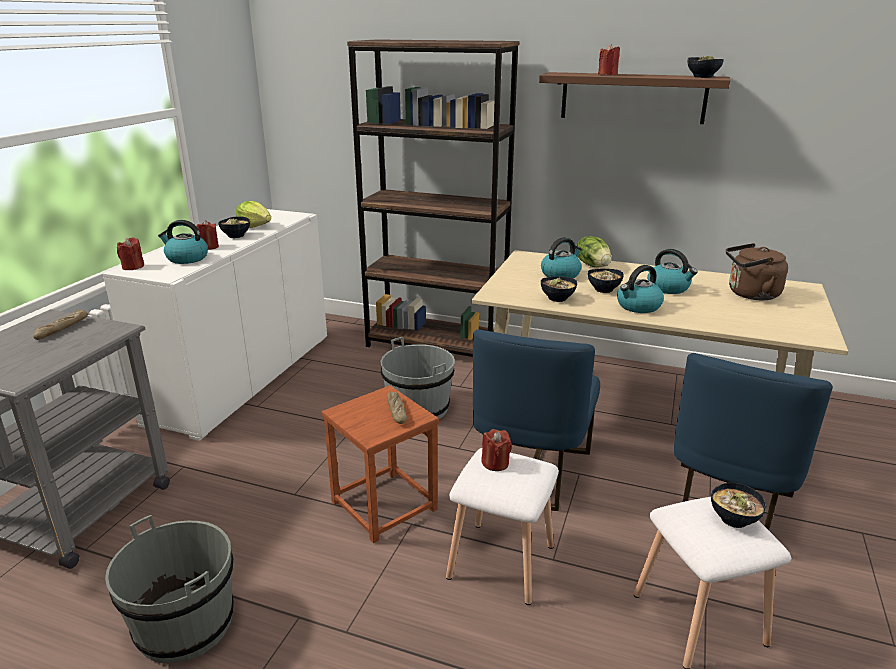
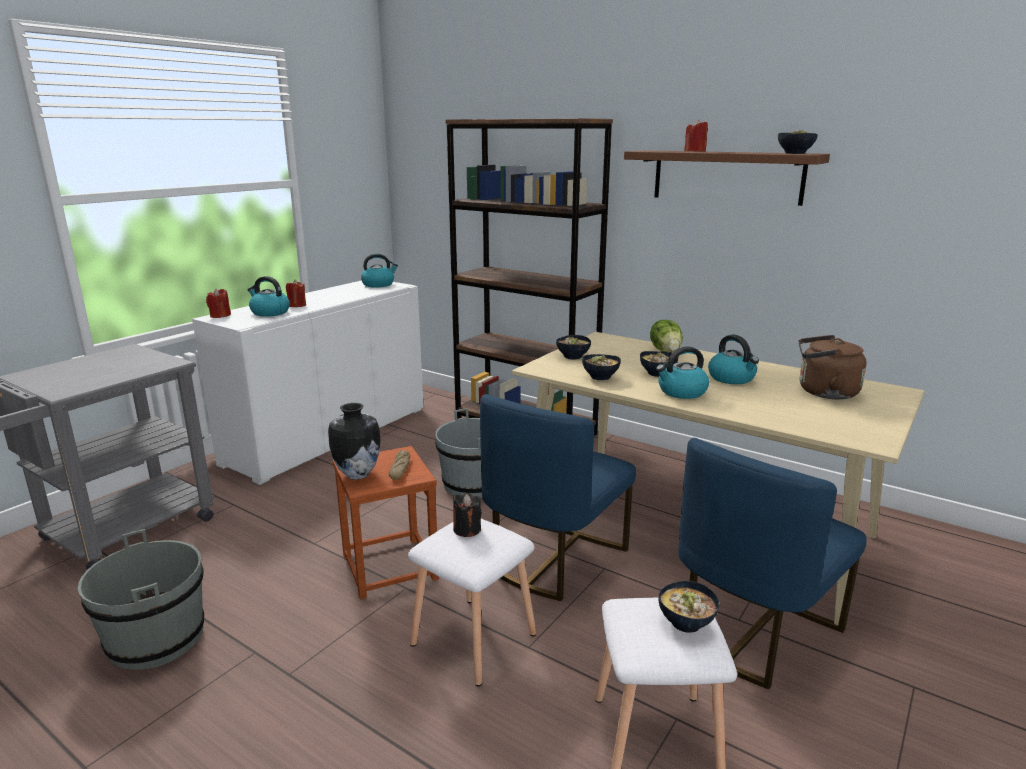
camera: 15 degrees right, 5 degrees down
(62, 329) = (129, 359): bread -> none
(235, 236) = (328, 298): bowl -> bowl (572, 357)
(255, 226) = (352, 292): lettuce -> none
(358, 423) = (357, 474): none -> vase
(495, 463) = (467, 529): red candle -> black candle
(561, 274) = (623, 356): kettle -> kettle (378, 284)

